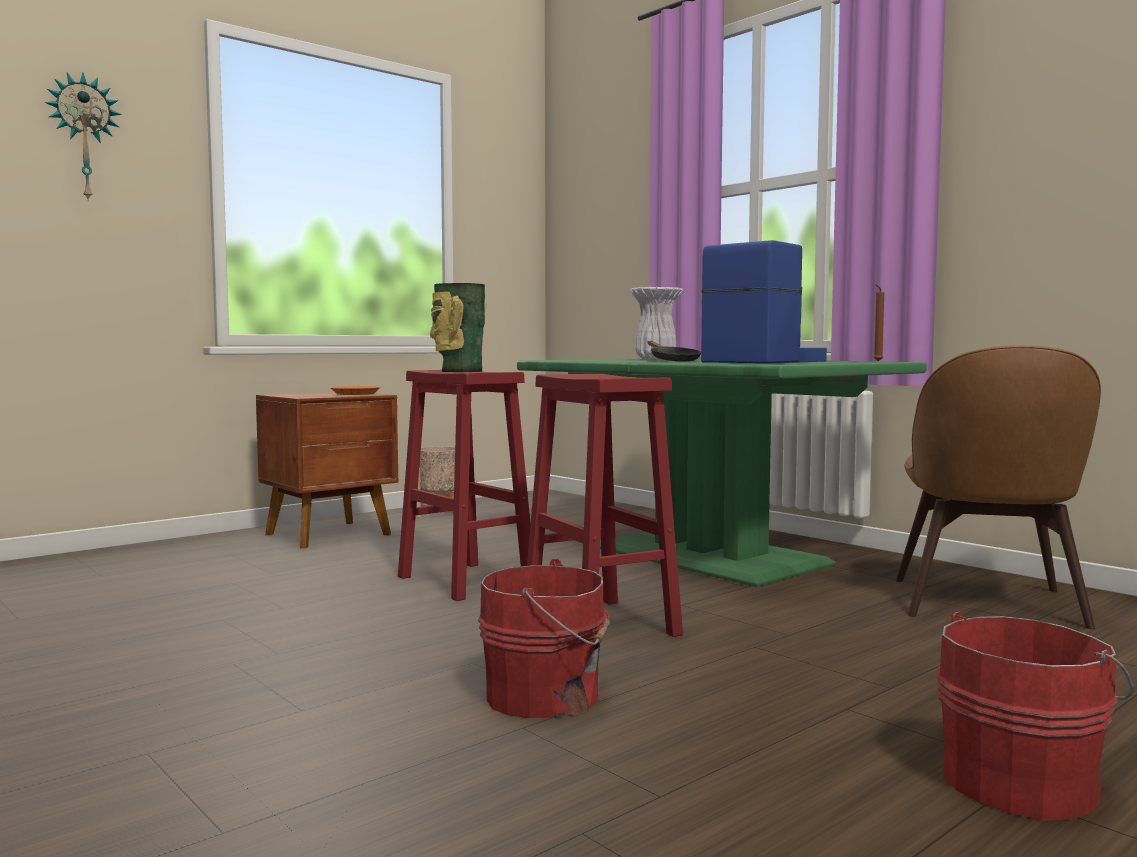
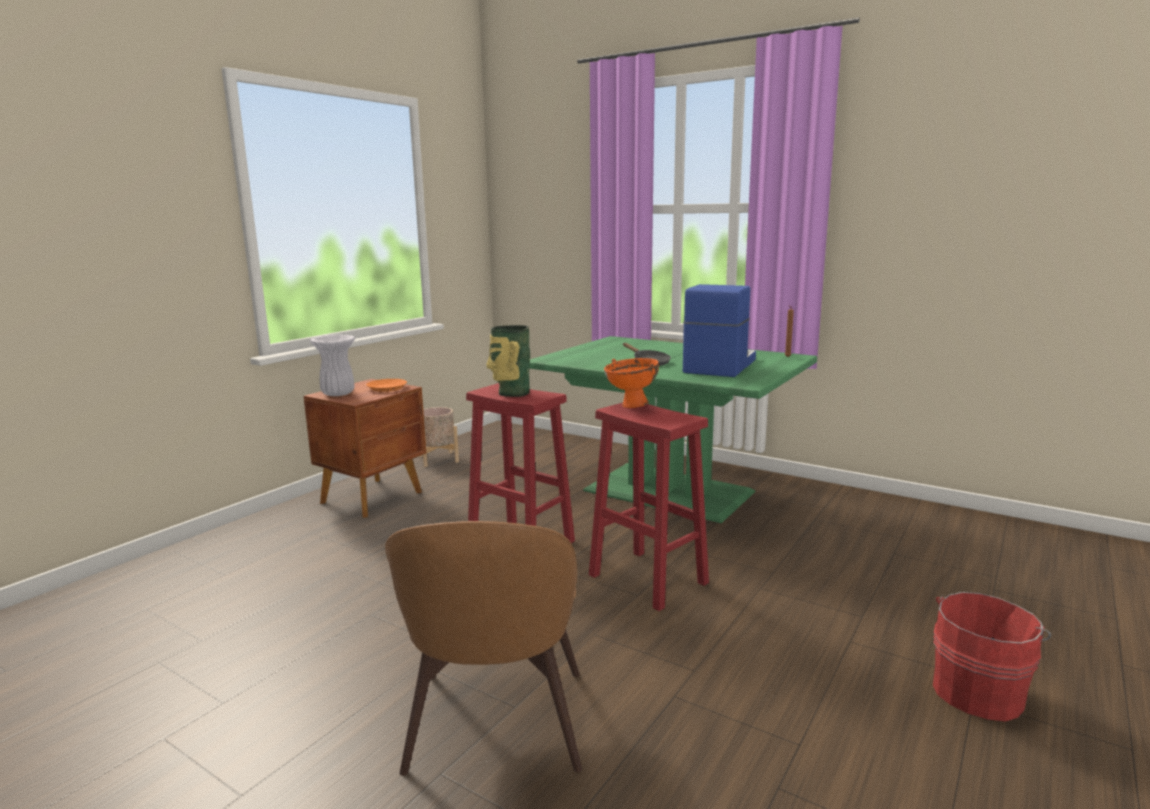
camera: 15 degrees left, 10 degrees up
(84, 138) = (134, 191): wall clock -> none
(548, 697) = (668, 662): red bucket -> none
(587, 374) = (632, 406): none -> orange bowl
(654, 359) = (617, 348): white vase -> white vase (337, 394)
(987, 605) = (868, 524): brown chair -> brown chair (496, 726)

